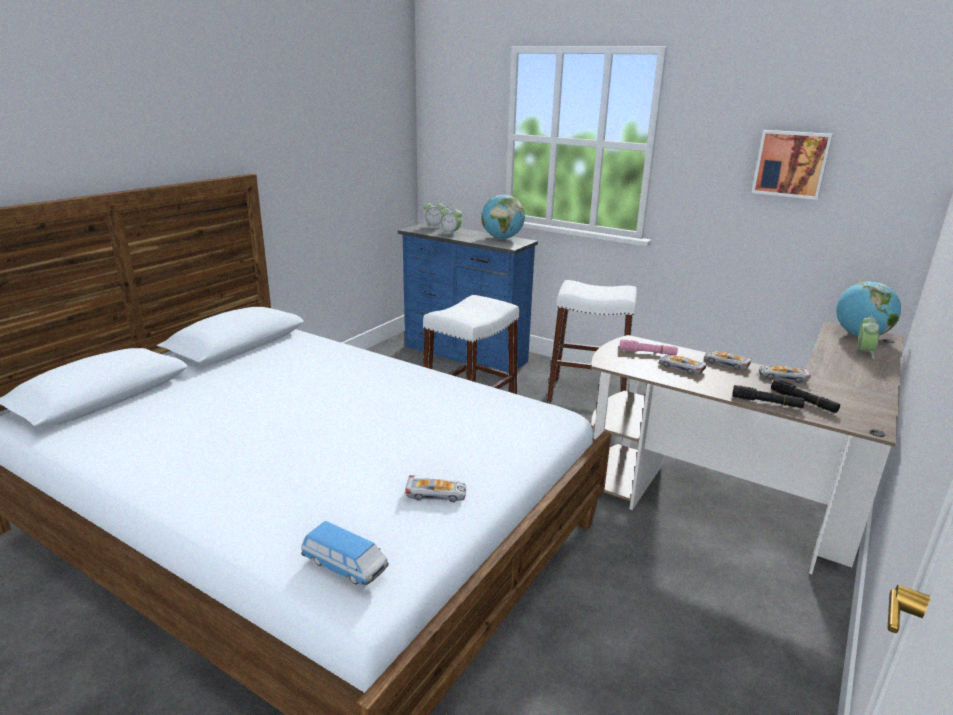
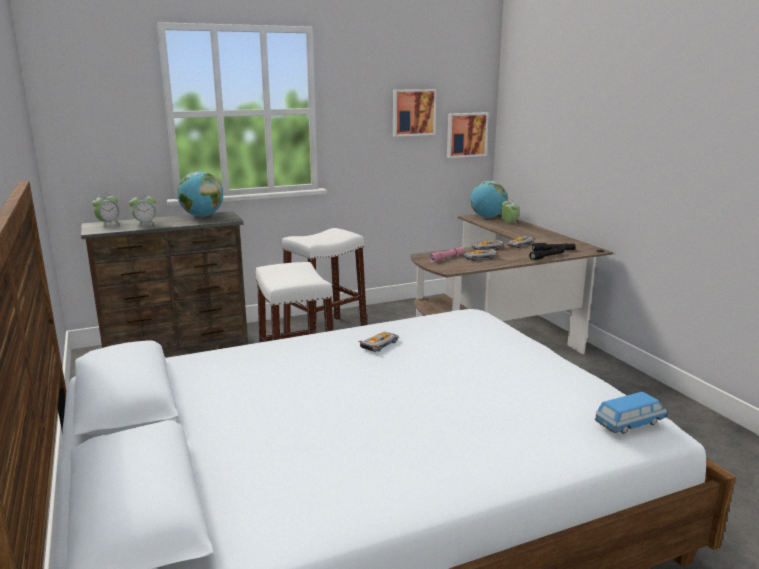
camera: 55 degrees left, 5 degrees down
(436, 494) = (552, 374): toy car -> toy car (380, 344)
(464, 354) = (178, 351): blue dresser -> brown dresser
(880, 208) = (466, 134): none -> picture

